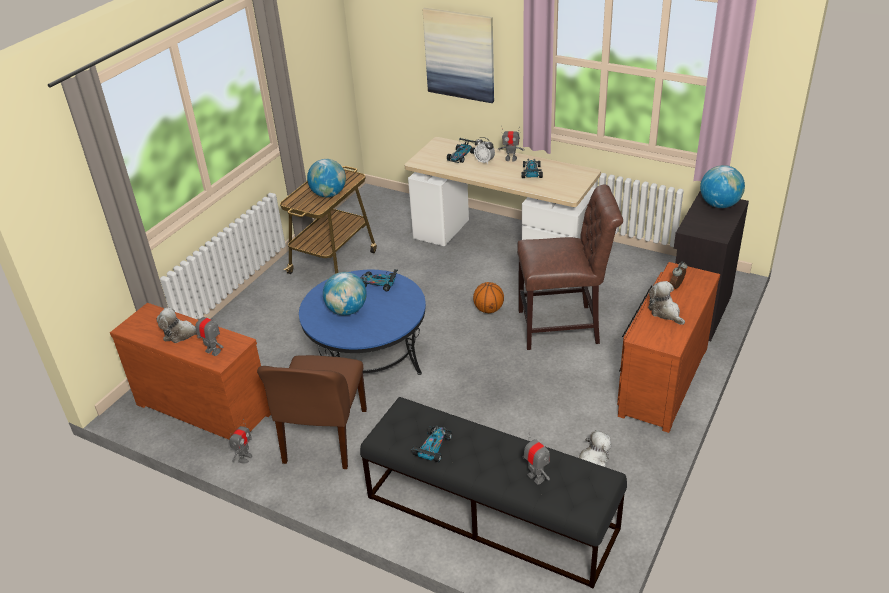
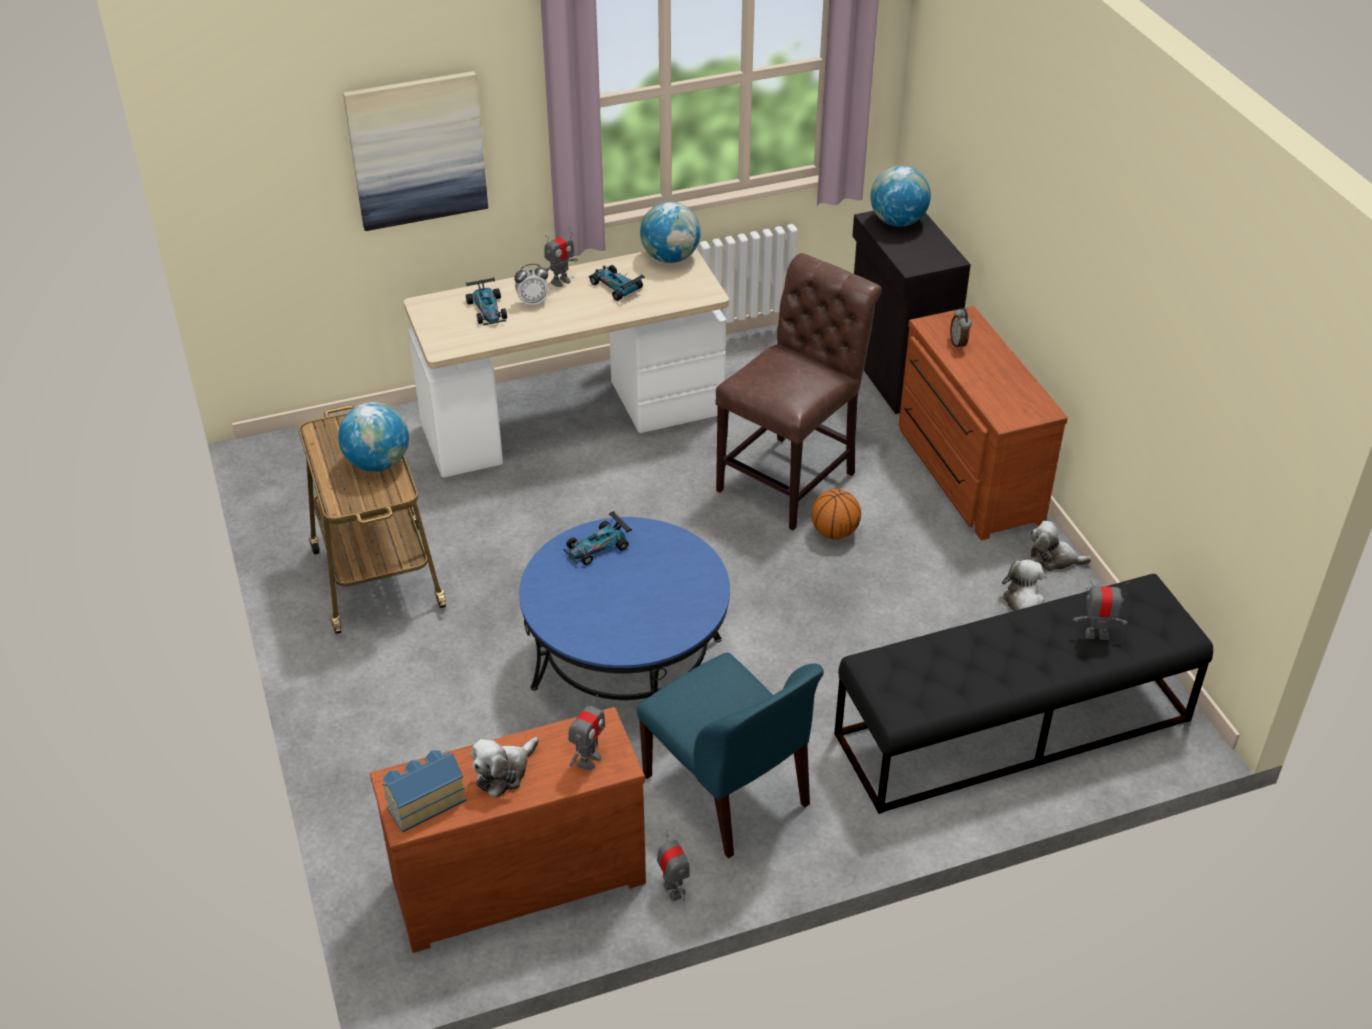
camera: 50 degrees left, 5 degrees up
(142, 325) = (424, 802): none -> toy house
(213, 351) = (588, 759): toy robot -> toy robot turned 135 degrees clockwise
(324, 438) = (728, 792): brown chair -> blue chair
(347, 310) = (616, 605): globe -> globe (670, 258)
(433, 447) = (965, 680): toy car -> none
(489, 309) = (680, 511): basketball -> basketball (834, 532)
(665, 312) = (989, 378): plush toy -> plush toy (1054, 559)

